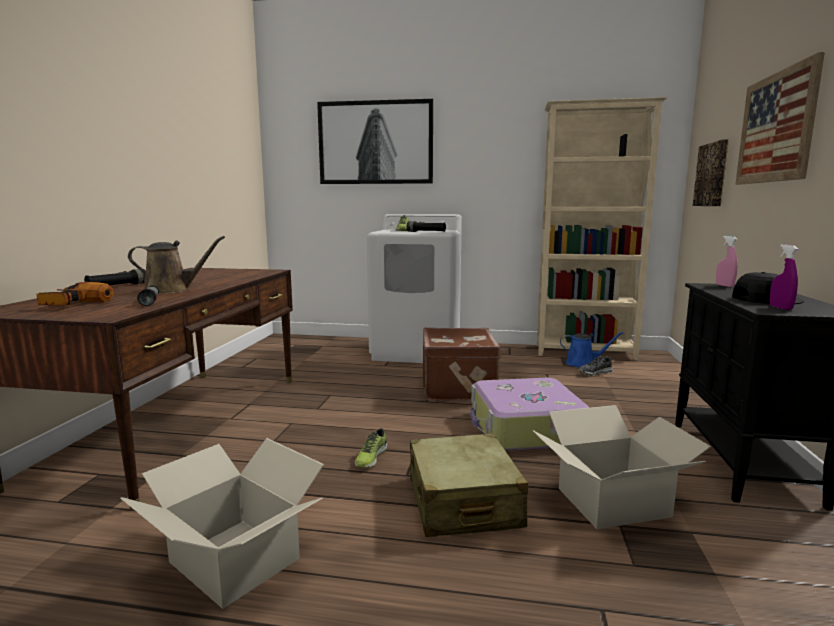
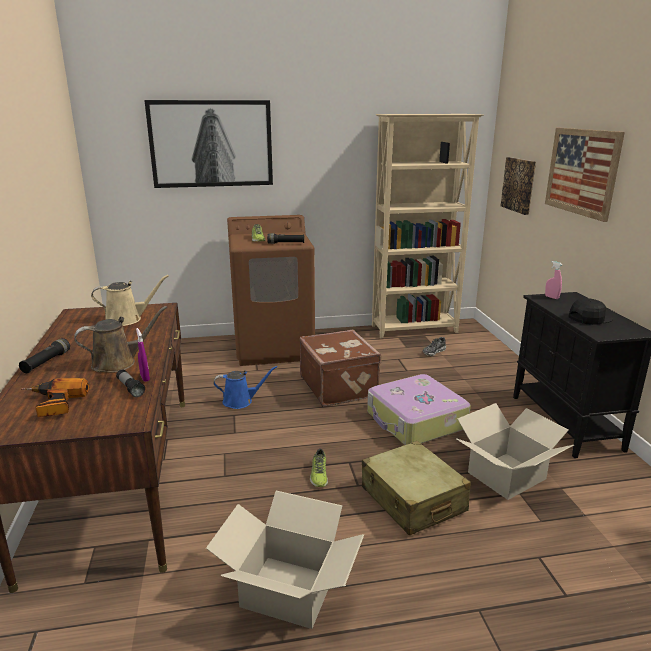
camera: 20 degrees left, 10 degrees up
(229, 273) = (127, 319): none -> beige watering can
(417, 351) = (274, 347): white washing machine -> brown washing machine
(583, 364) = (420, 343): blue watering can -> blue watering can (240, 401)
(780, 308) = (605, 330): purple spray bottle -> purple spray bottle (145, 378)

